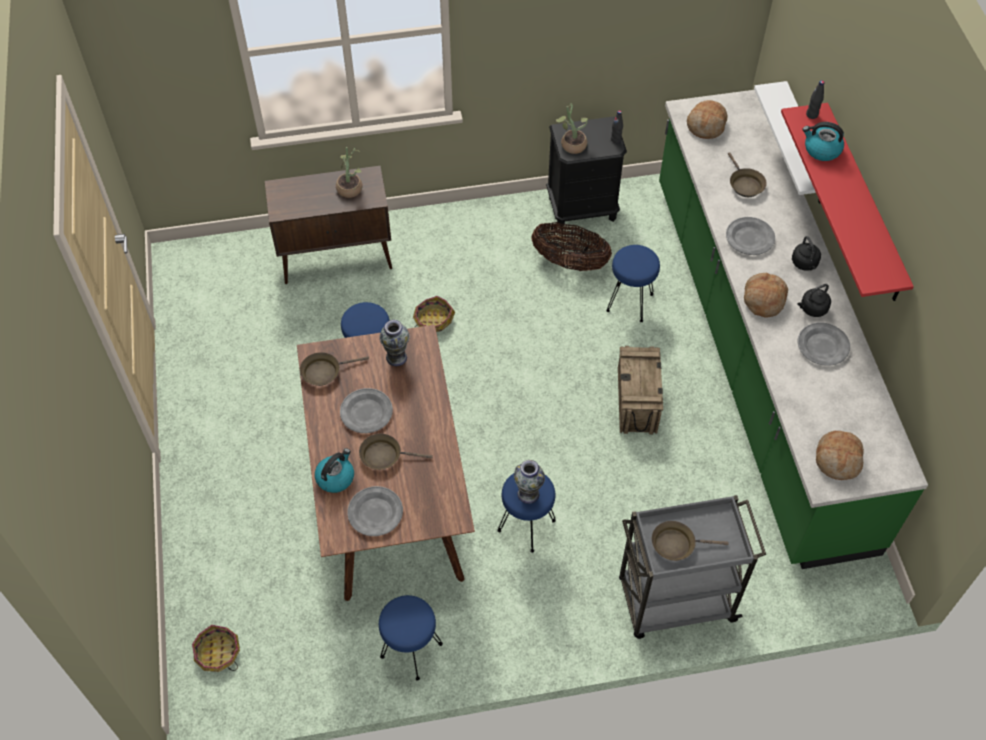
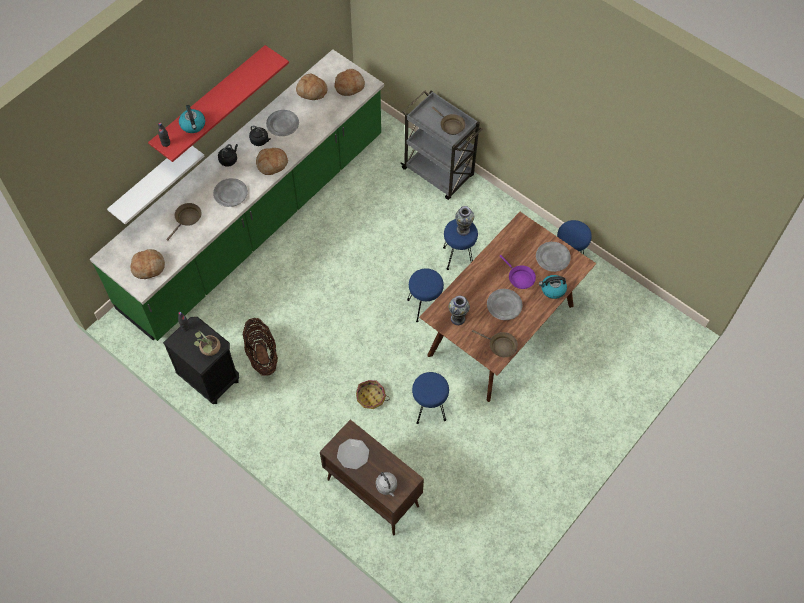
camera: 130 degrees left, 5 degrees up
(218, 653) = (652, 338): basket -> none
(292, 191) = (387, 487): none -> grey kettle
(350, 186) = (353, 454): potted plant -> plate
(384, 455) = (519, 278): brown frying pan -> purple frying pan
(630, 303) = (268, 303): blue stool -> blue stool (424, 306)
(637, 401) = (336, 257): crate -> none
(860, 410) = (311, 91): none -> bread

